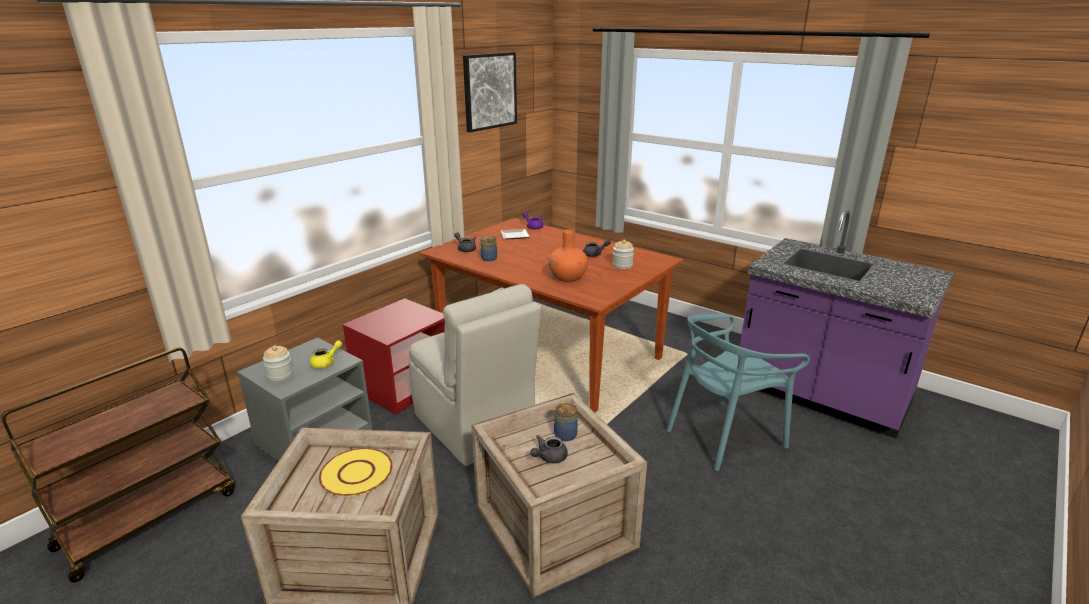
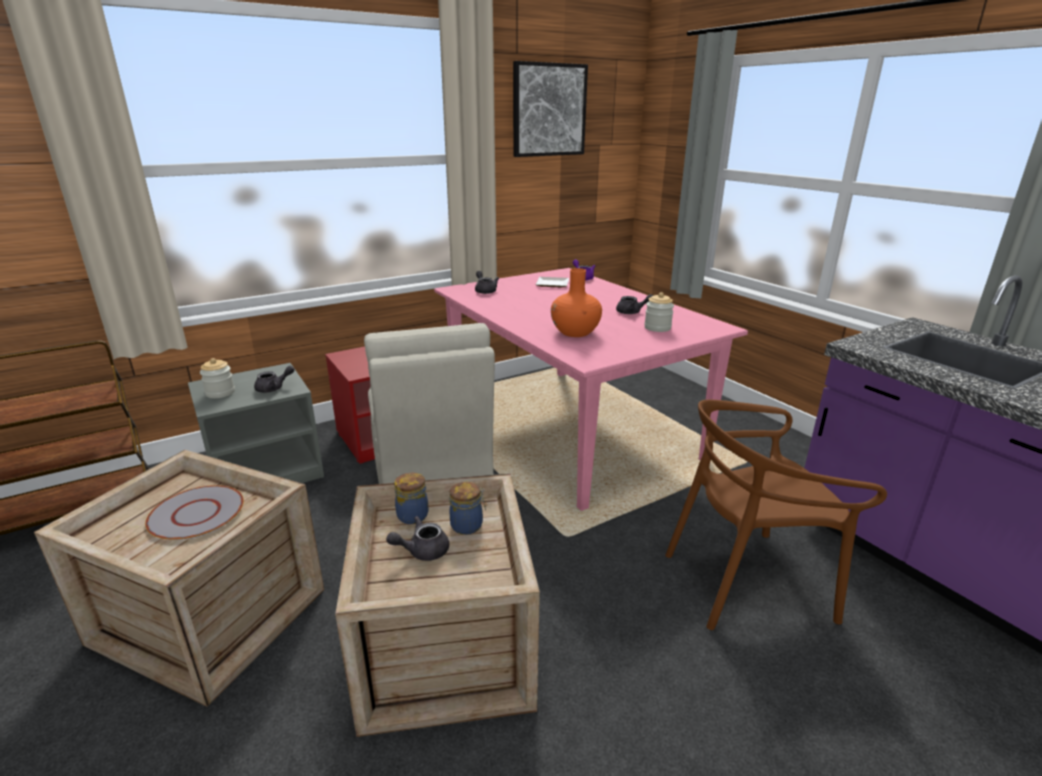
camera: 20 degrees right, 0 degrees up
(326, 362) = (274, 388): yellow teapot -> grey teapot
(357, 473) = (197, 514): yellow plate -> grey plate
(488, 258) = (500, 302): jar -> jar (411, 515)
(547, 352) = (568, 428): brown dining table -> pink dining table
(724, 436) = (746, 582): turquoise chair -> brown chair

